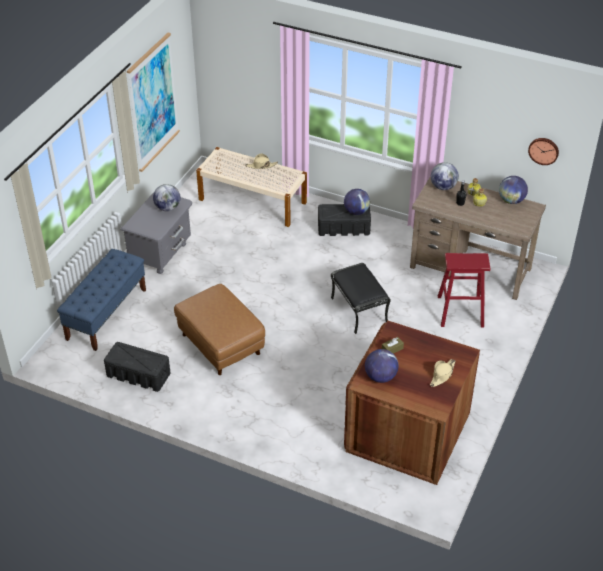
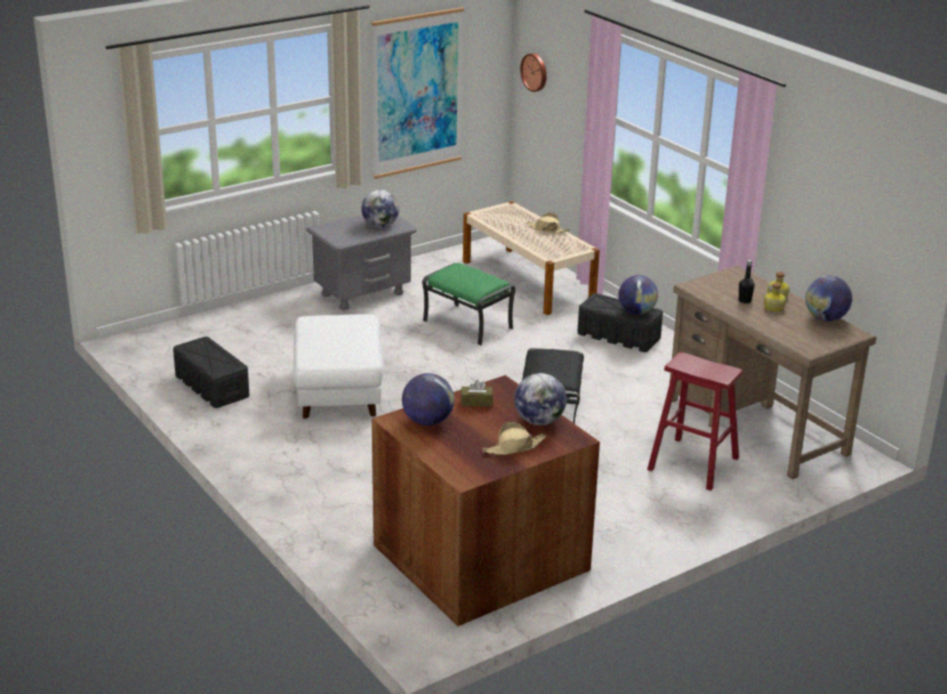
camera: 30 degrees right, 15 degrees down
(106, 314) = (240, 325): blue bench -> none
(221, 344) = (339, 392): brown ottoman -> white ottoman
(249, 254) = (468, 324): none -> green ottoman
(443, 187) = (738, 280): globe -> globe (539, 421)
(544, 150) = (888, 244): wall clock -> wall clock (535, 72)

